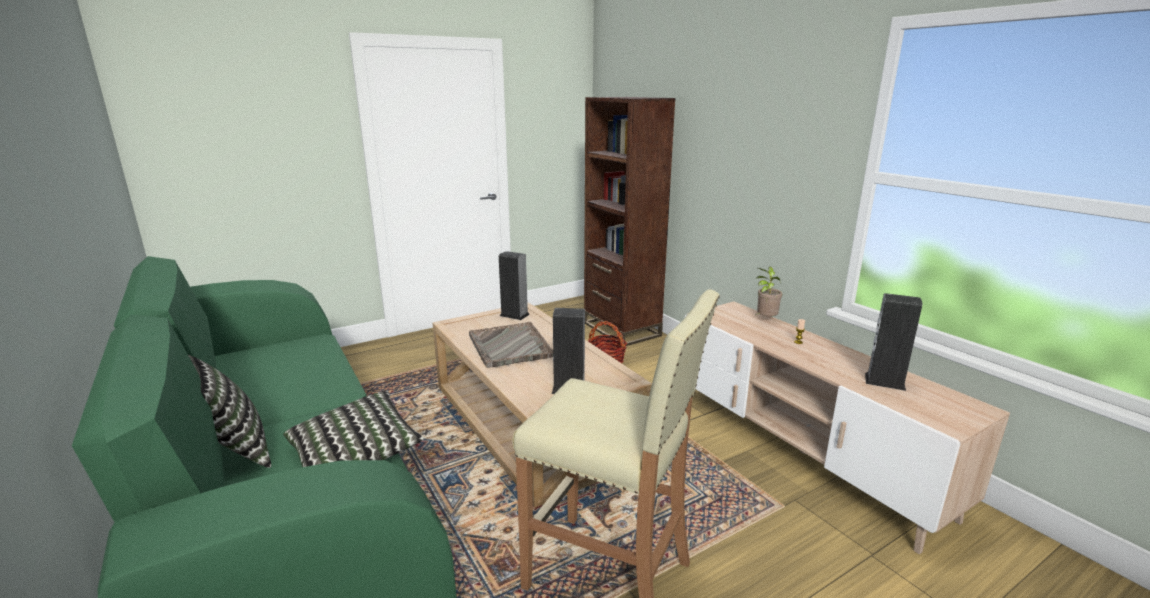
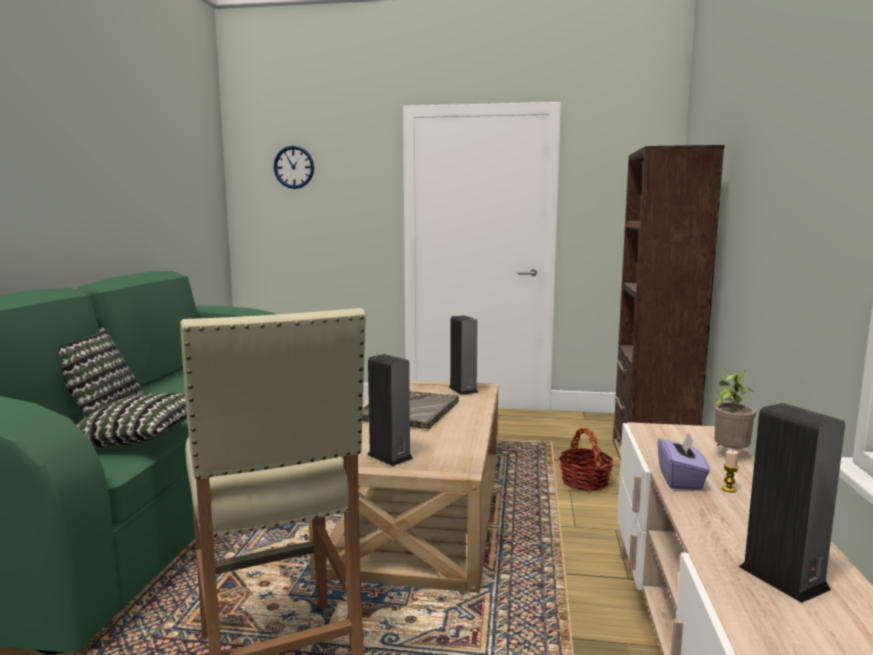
camera: 40 degrees right, 10 degrees down
(218, 100) = (294, 167): none -> wall clock
(773, 344) = (680, 480): none -> purple tissue box

